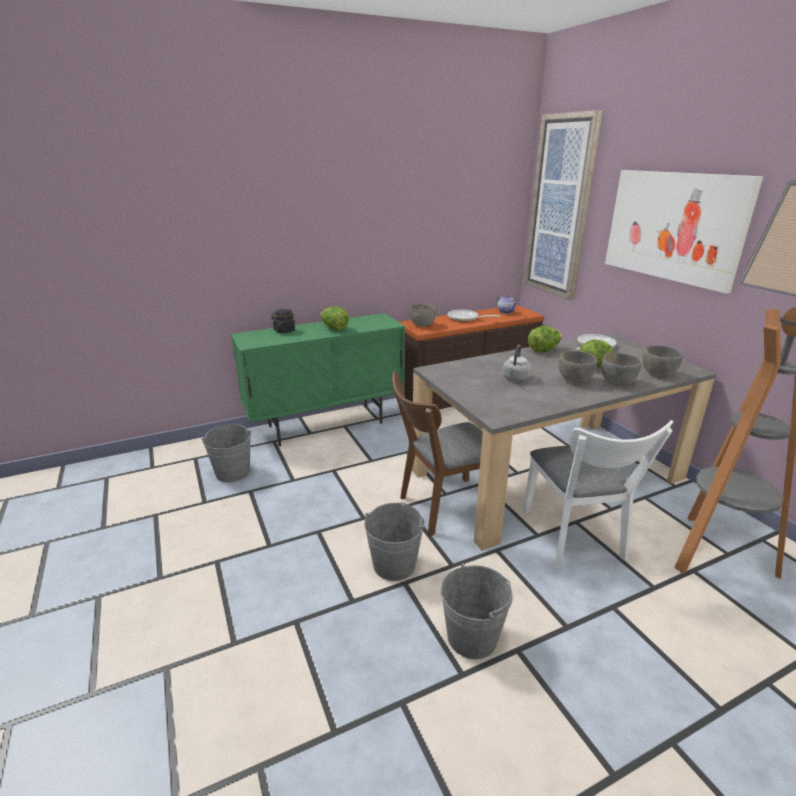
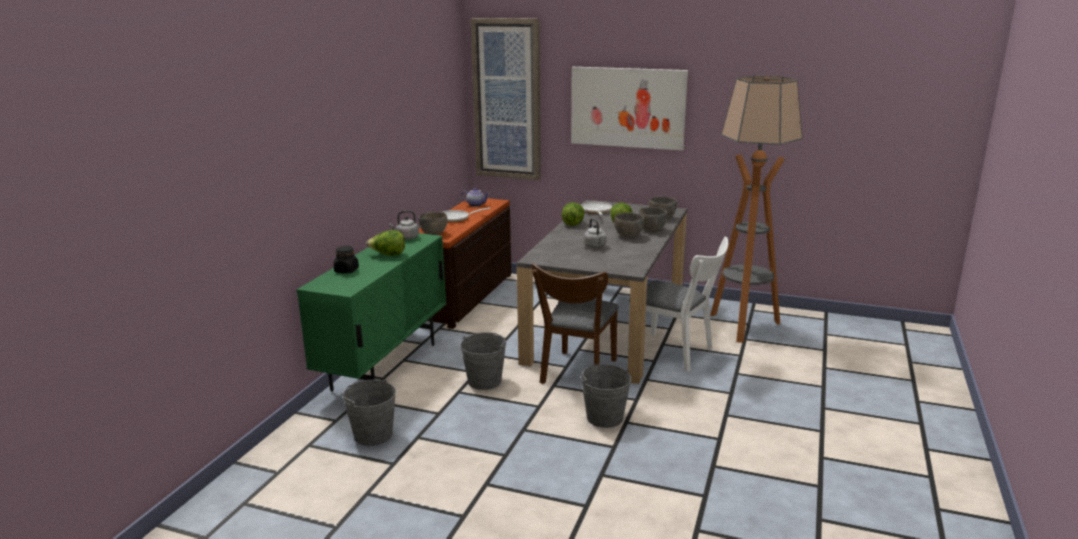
camera: 45 degrees left, 5 degrees down
(376, 320) = (406, 238): none -> grey kettle
(472, 637) = (699, 422): grey bucket -> grey bucket (484, 381)

